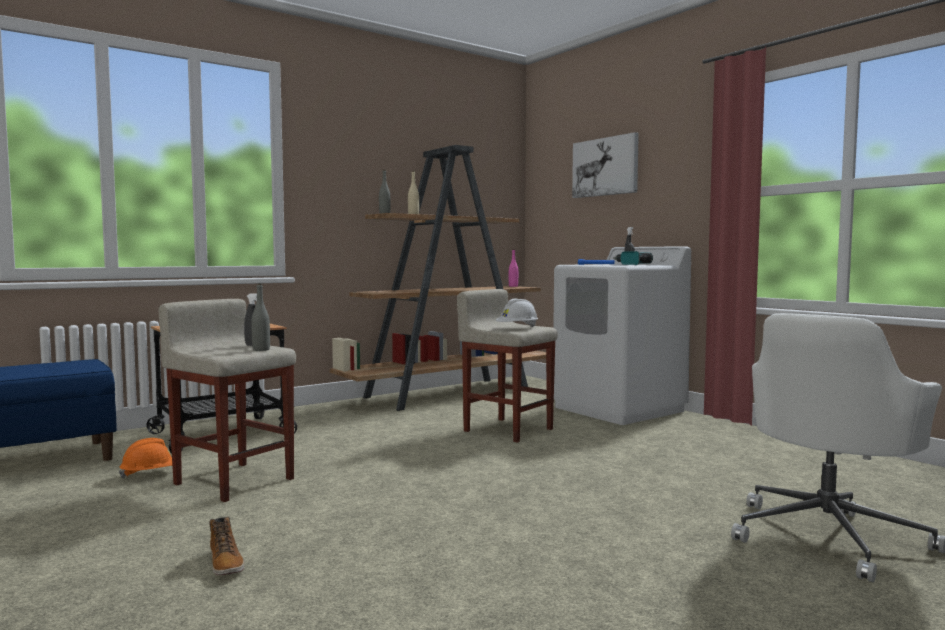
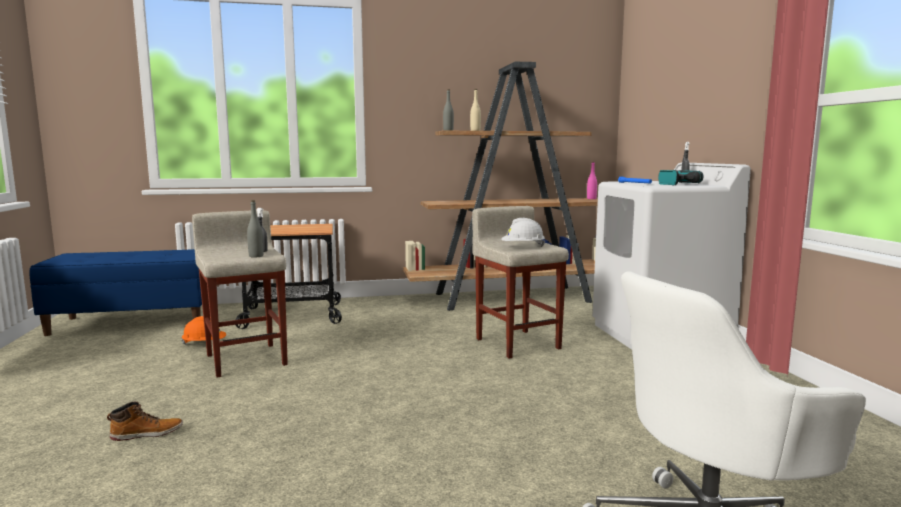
camera: 25 degrees right, 5 degrees up
(226, 564) = (147, 433): boot -> boot turned 105 degrees counterclockwise
(605, 167) = (682, 74): picture -> none

